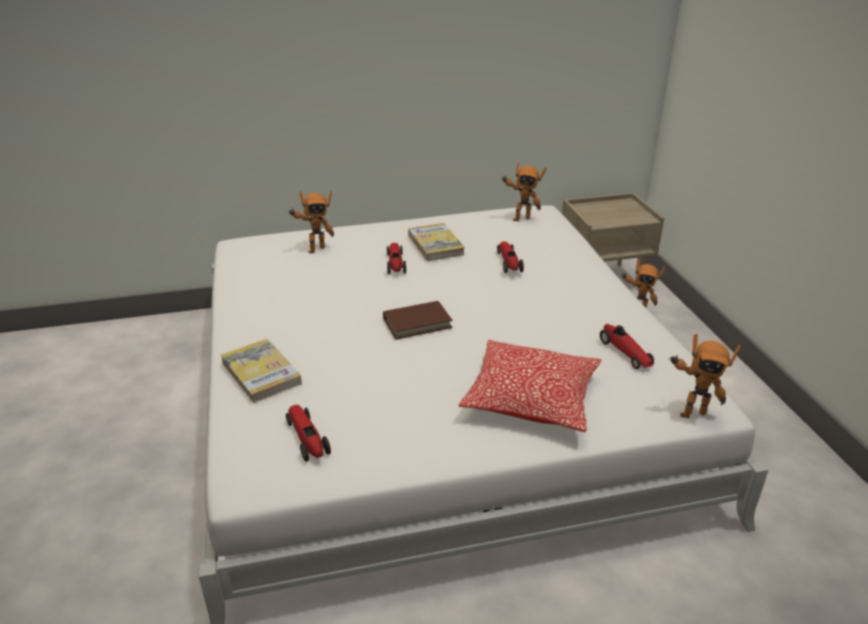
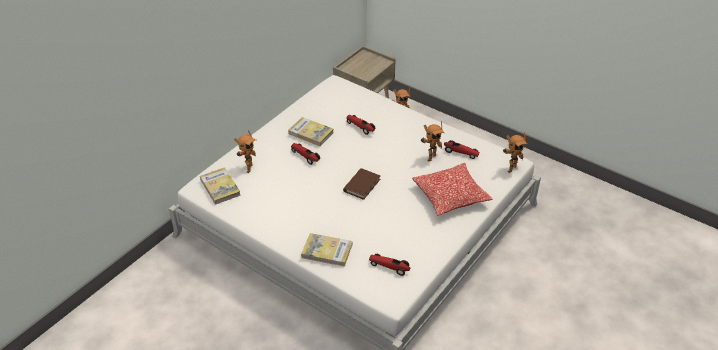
camera: 40 degrees left, 10 degrees up
(259, 253) = (220, 187): none -> book
(520, 218) = (332, 93): toy robot -> toy robot (430, 157)

